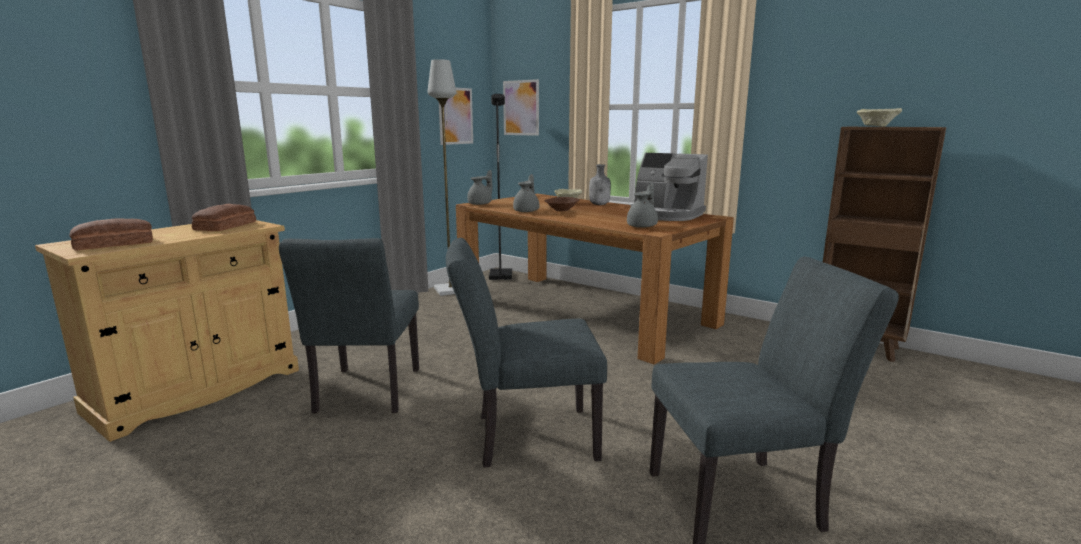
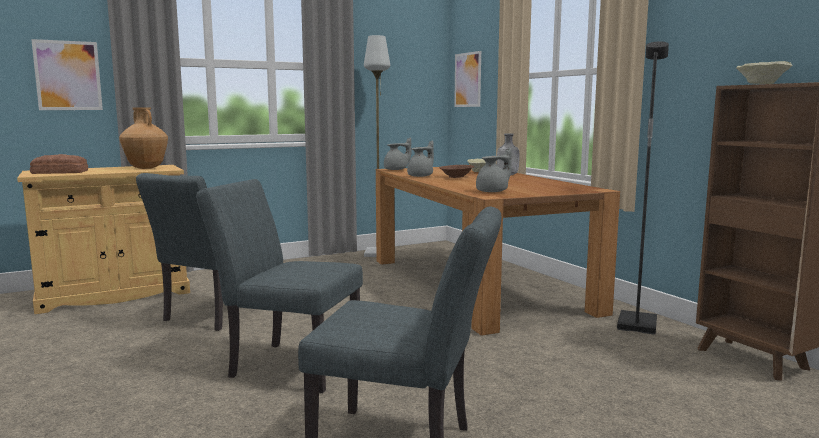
camera: 25 degrees right, 5 degrees down
(224, 226) = (146, 168): bread -> brown vase
(455, 116) = (402, 88): picture -> picture (68, 75)
(500, 276) = (439, 247): black floor lamp -> black floor lamp (635, 324)
(665, 215) = (548, 186): coffee machine -> none

